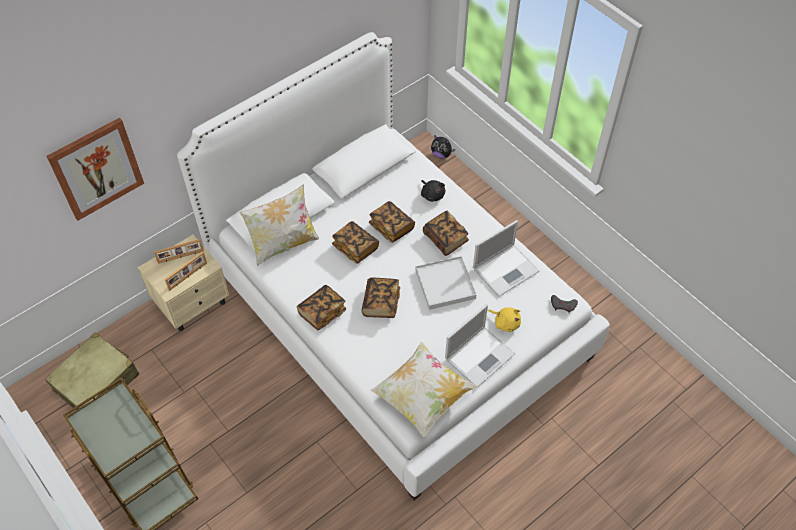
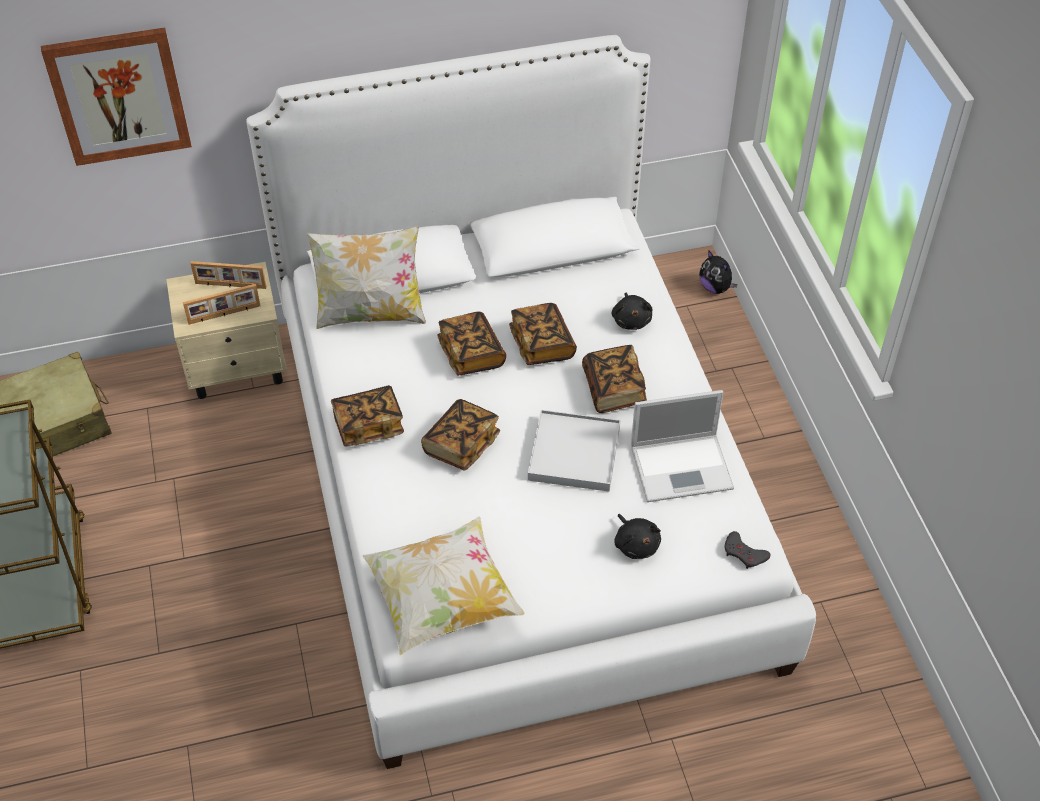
camera: 25 degrees right, 5 degrees down
(480, 356) = (566, 577): laptop -> none
(505, 322) = (636, 544): yellow plush toy -> black plush toy

